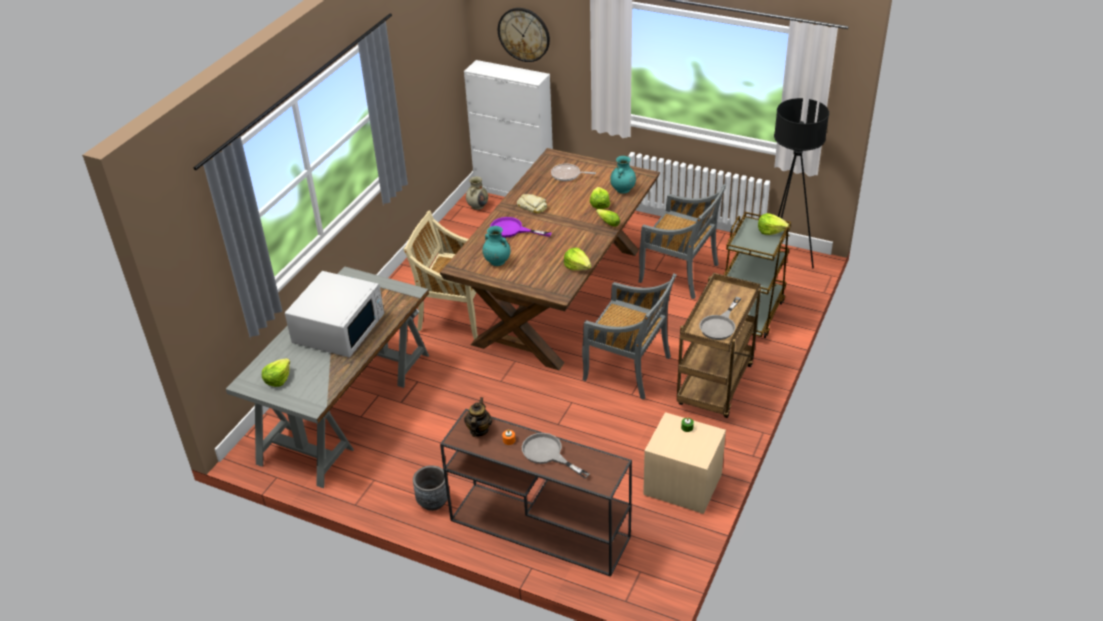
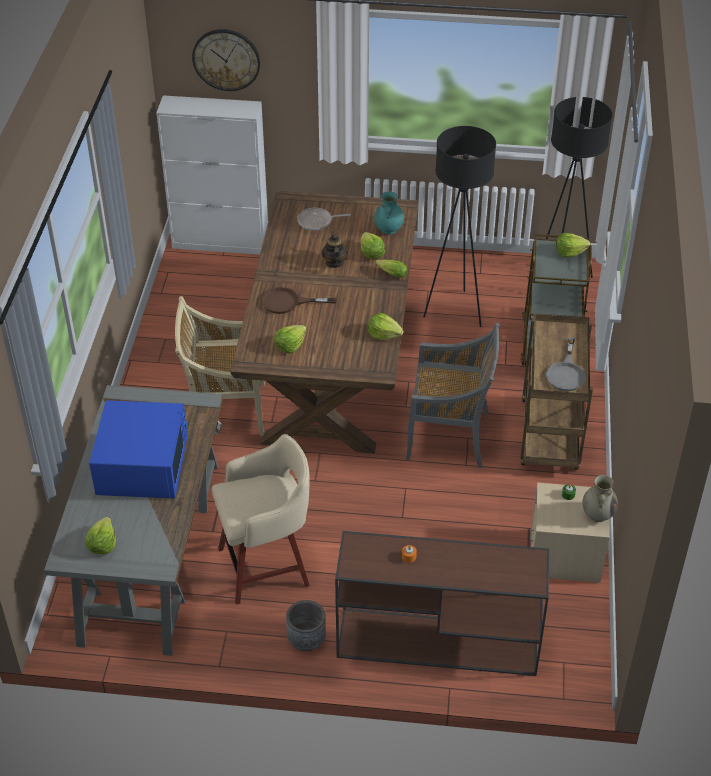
camera: 20 degrees left, 5 degrees up
(339, 329) = (143, 465): white microwave -> blue microwave
(430, 438) = (267, 566): none -> beige stool
(477, 206) = (186, 268): beige vase -> beige vase (597, 514)
(478, 430) = (370, 553): teapot -> teapot (334, 262)
(497, 261) = (290, 345): turquoise vase -> lettuce
(512, 230) = (288, 302): purple frying pan -> brown frying pan
(532, 206) = (296, 268): bread -> none
(548, 454) = (458, 563): grey frying pan -> none
(680, 274) = (455, 311): grey chair -> black floor lamp

